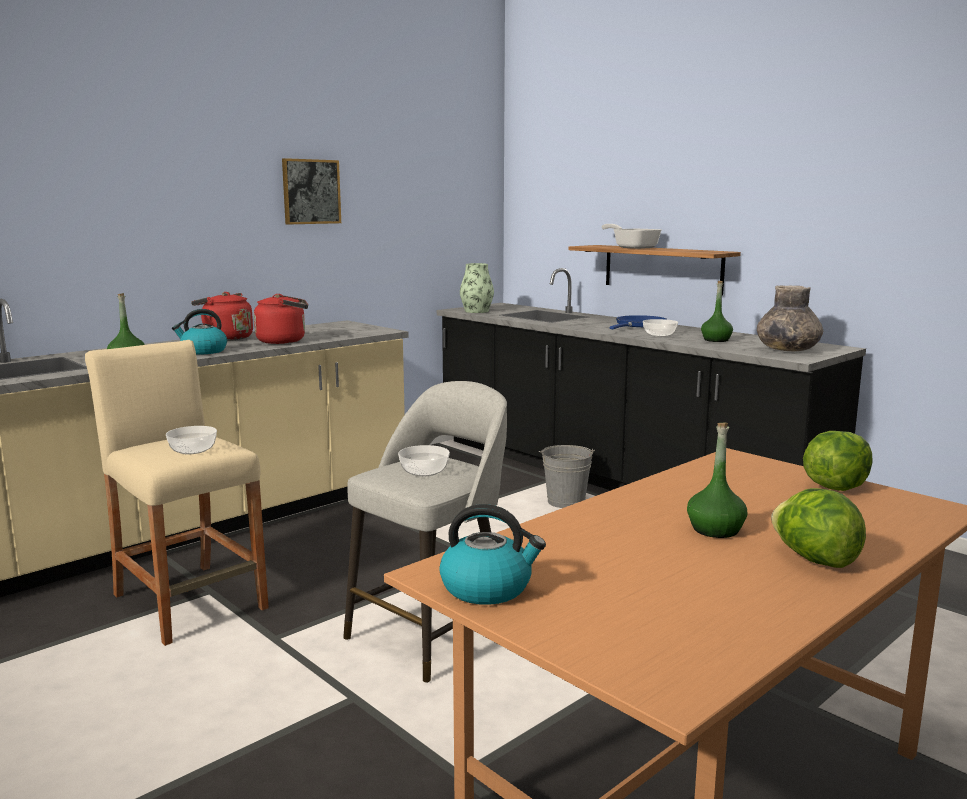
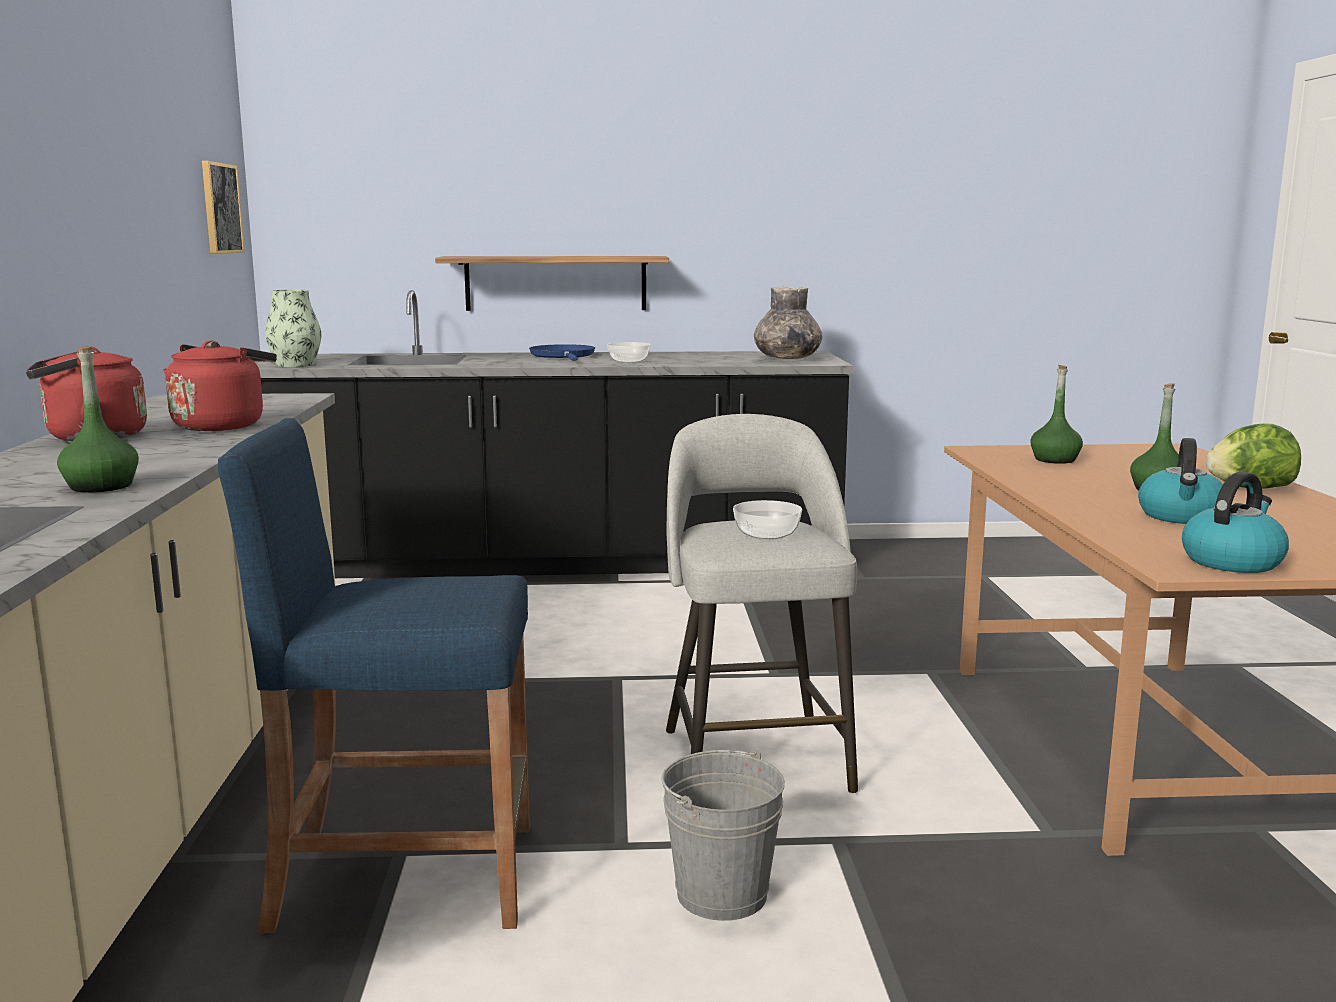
camera: 50 degrees left, 0 degrees up
(189, 601) = (405, 876): beige stool -> blue stool
(192, 450) = (461, 592): bowl -> none
(203, 351) = (164, 455): kettle -> kettle (1181, 516)
(311, 191) = (97, 162): picture -> picture (220, 208)
(566, 501) = (561, 598): grey bucket -> grey bucket (722, 893)
(632, 247) = (525, 256): frying pan -> none
(716, 340) = (697, 359): green bottle -> green bottle (1055, 460)
(835, 487) = (1094, 451): lettuce -> none

